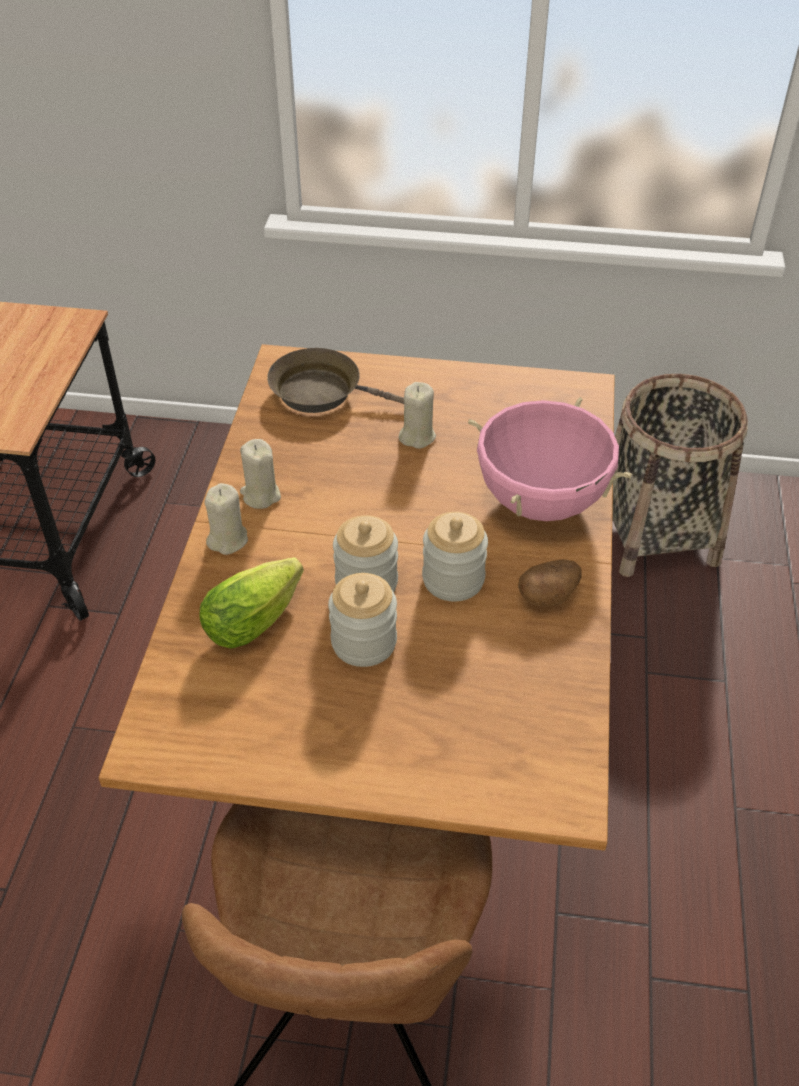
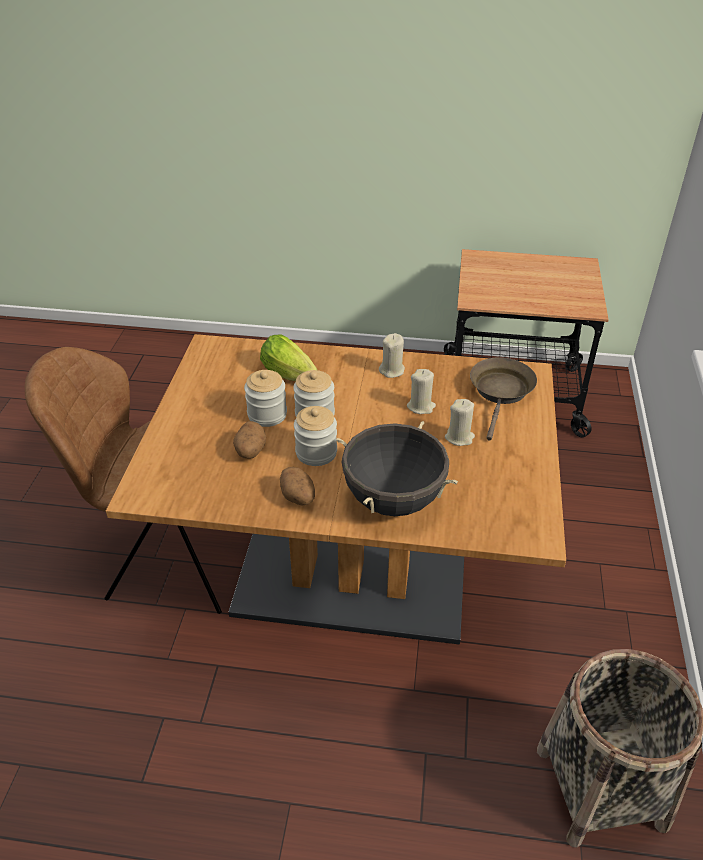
camera: 90 degrees right, 5 degrees down
(228, 539) = (352, 360): beige candle -> beige candle (421, 406)
(454, 657) = (250, 451): none -> potato
(541, 502) = (393, 500): pink cooking pot -> black cooking pot

